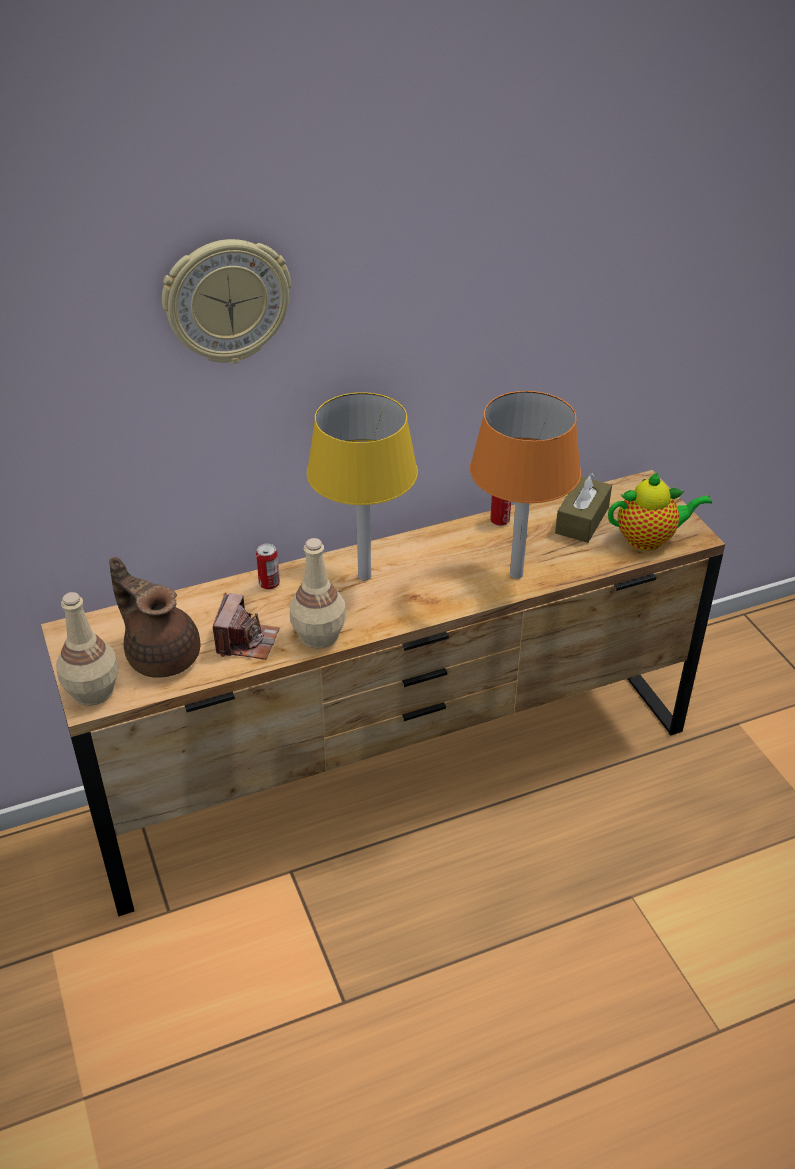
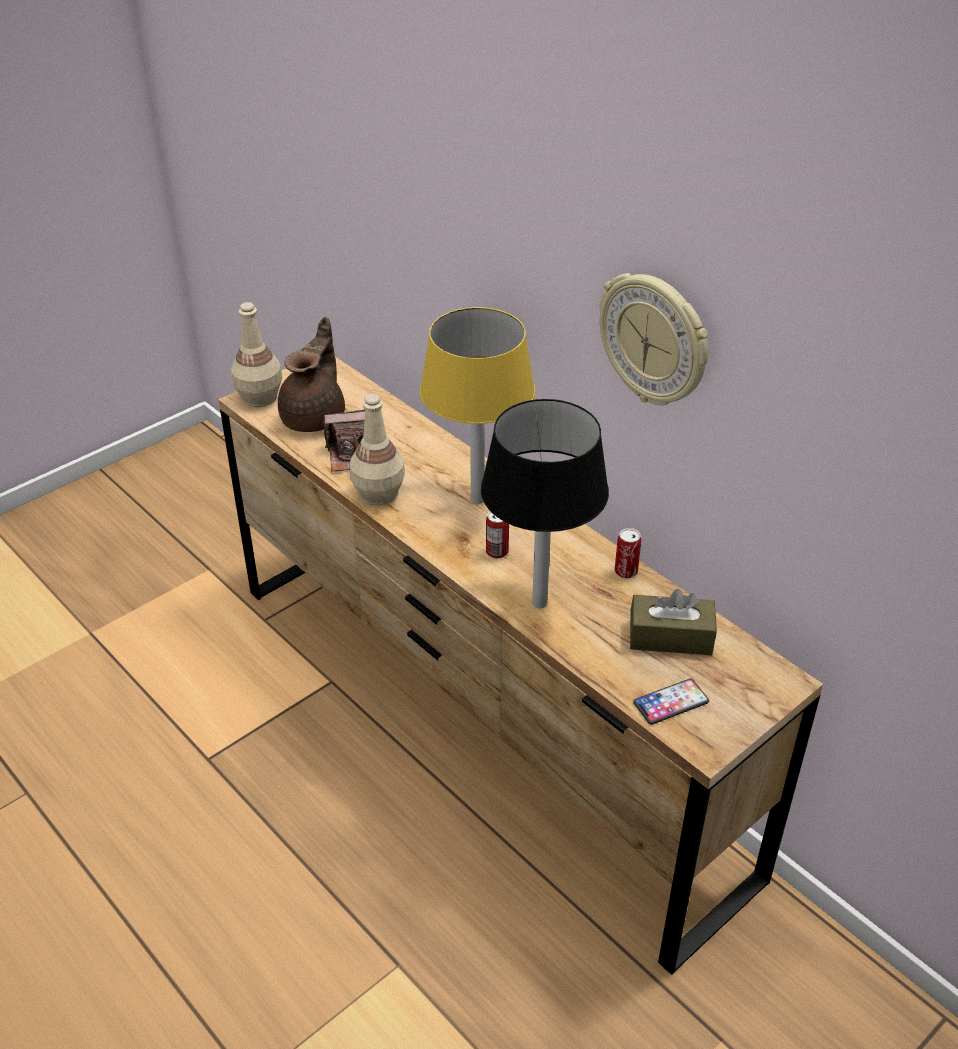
camera: 70 degrees right, 0 degrees up
(227, 301) = (457, 163): wall clock -> wall clock (655, 340)
(269, 583) = (435, 446): can -> can (497, 552)
(516, 574) = (539, 603): orange table lamp -> black table lamp
(649, 539) = (671, 702): teapot -> phone

